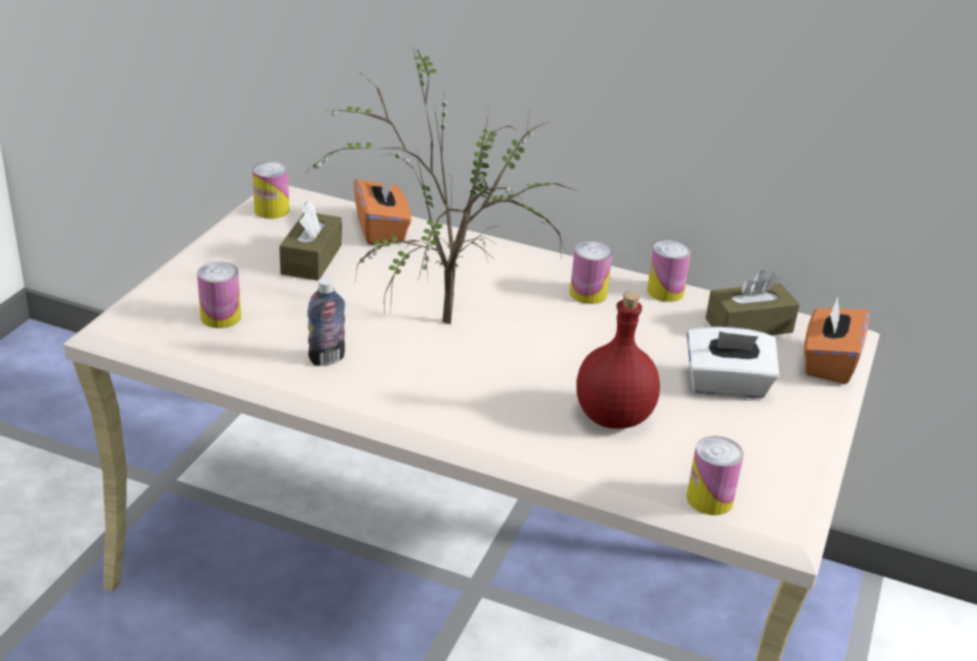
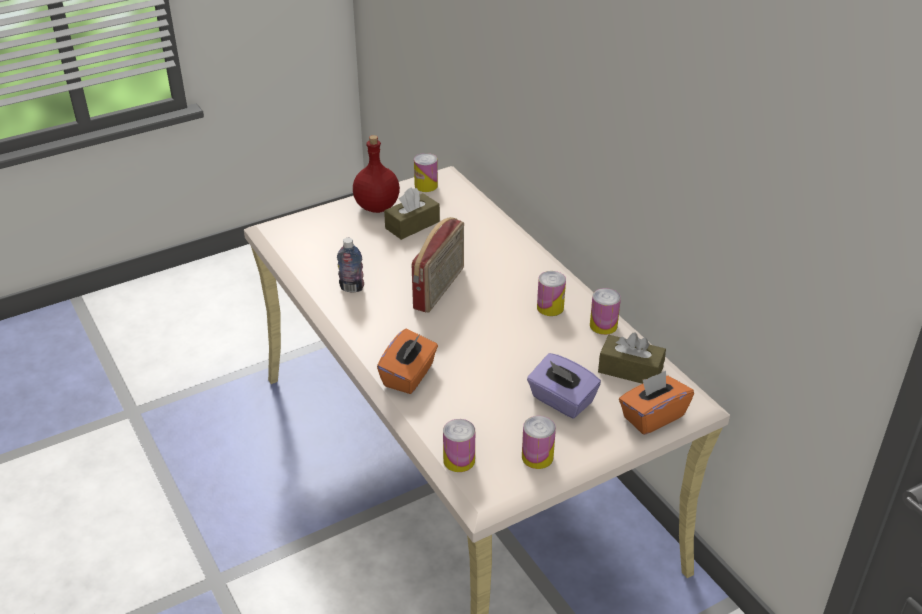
camera: 40 degrees right, 5 degrees up
(220, 317) = (326, 242): can -> can (537, 457)
(381, 230) = (474, 220): orange tissue box -> orange tissue box (409, 376)
(439, 319) = (440, 289): potted plant -> radio
(615, 417) = (466, 389): red bottle -> red bottle (377, 207)
(726, 385) = (561, 401): white tissue box -> purple tissue box

